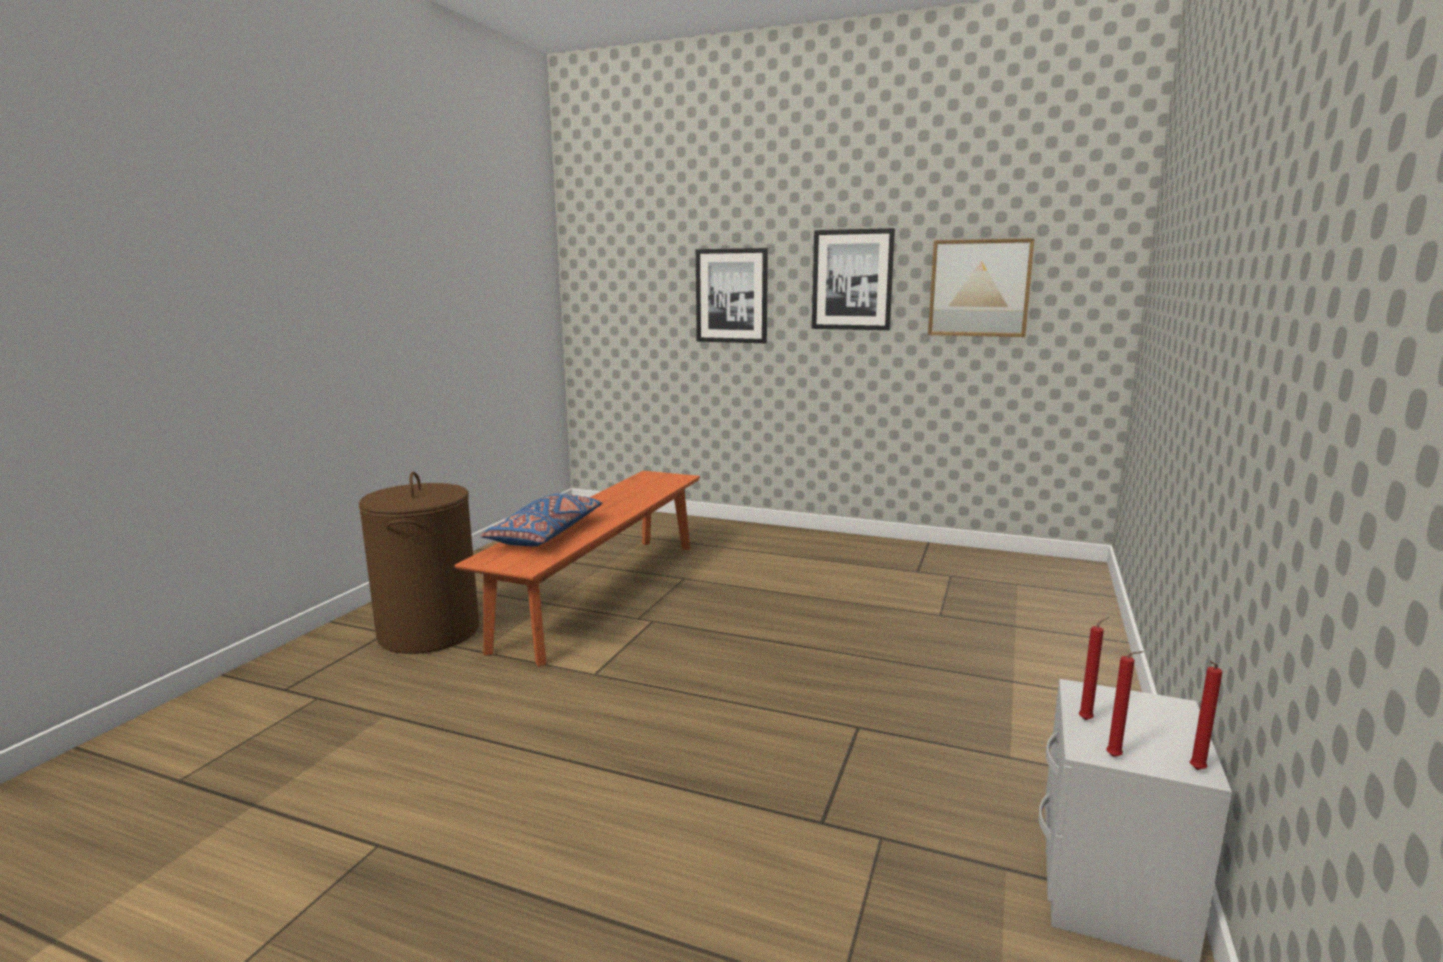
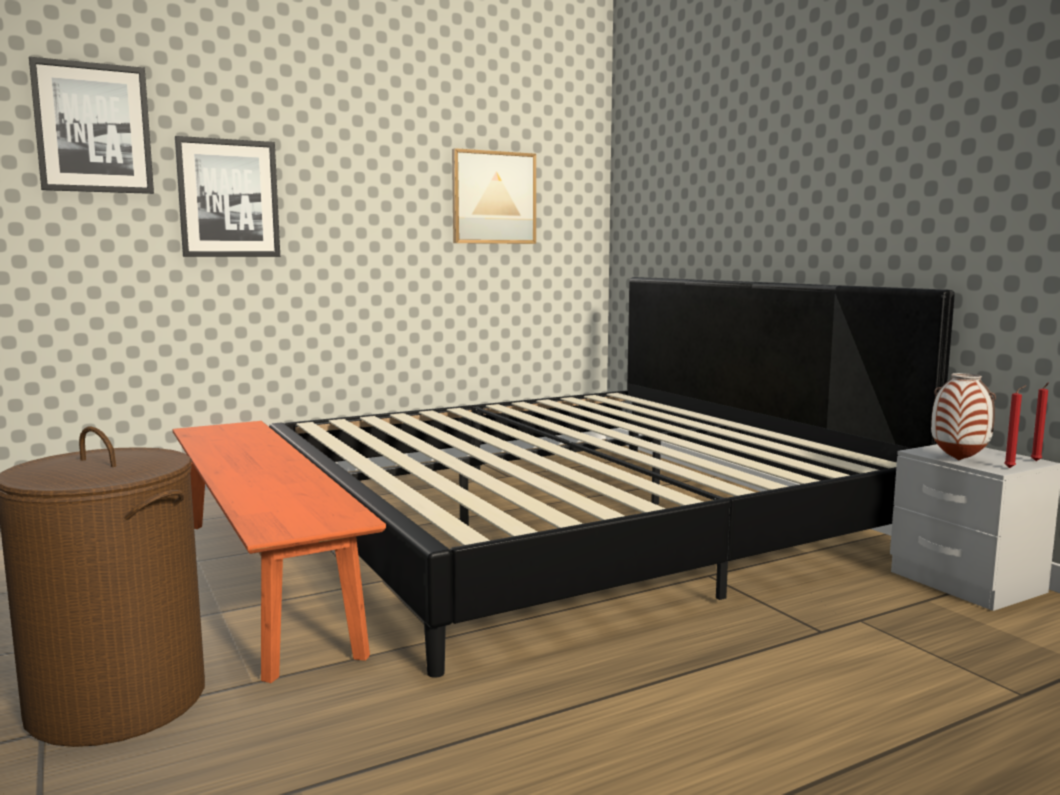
camera: 50 degrees left, 5 degrees down
(547, 534) = (265, 494): blue pillow -> none
(852, 280) = (374, 185): picture -> picture (93, 128)
(862, 633) = (571, 524): none -> bed
(1087, 720) = (959, 460): red candle -> vase

